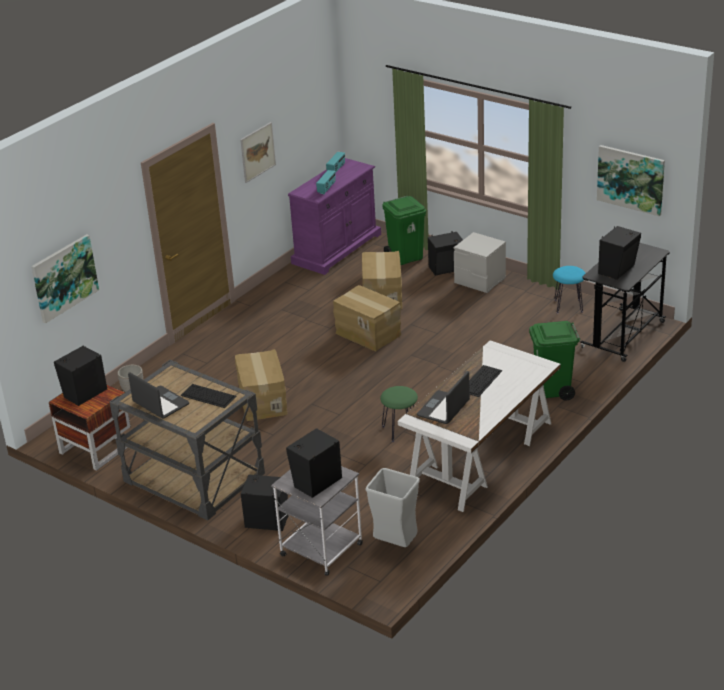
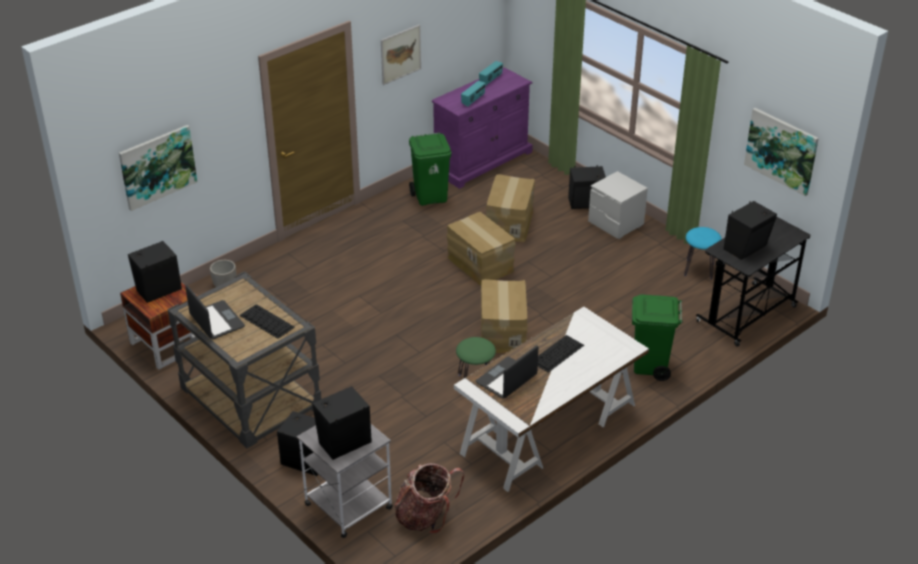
camera: 10 degrees right, 5 degrees up
(262, 401) = (347, 322): cardboard box -> cardboard box (502, 332)
(396, 545) = (426, 516): grey trash can -> backpack
(406, 257) = (548, 183): green trash can -> green trash can (431, 197)

